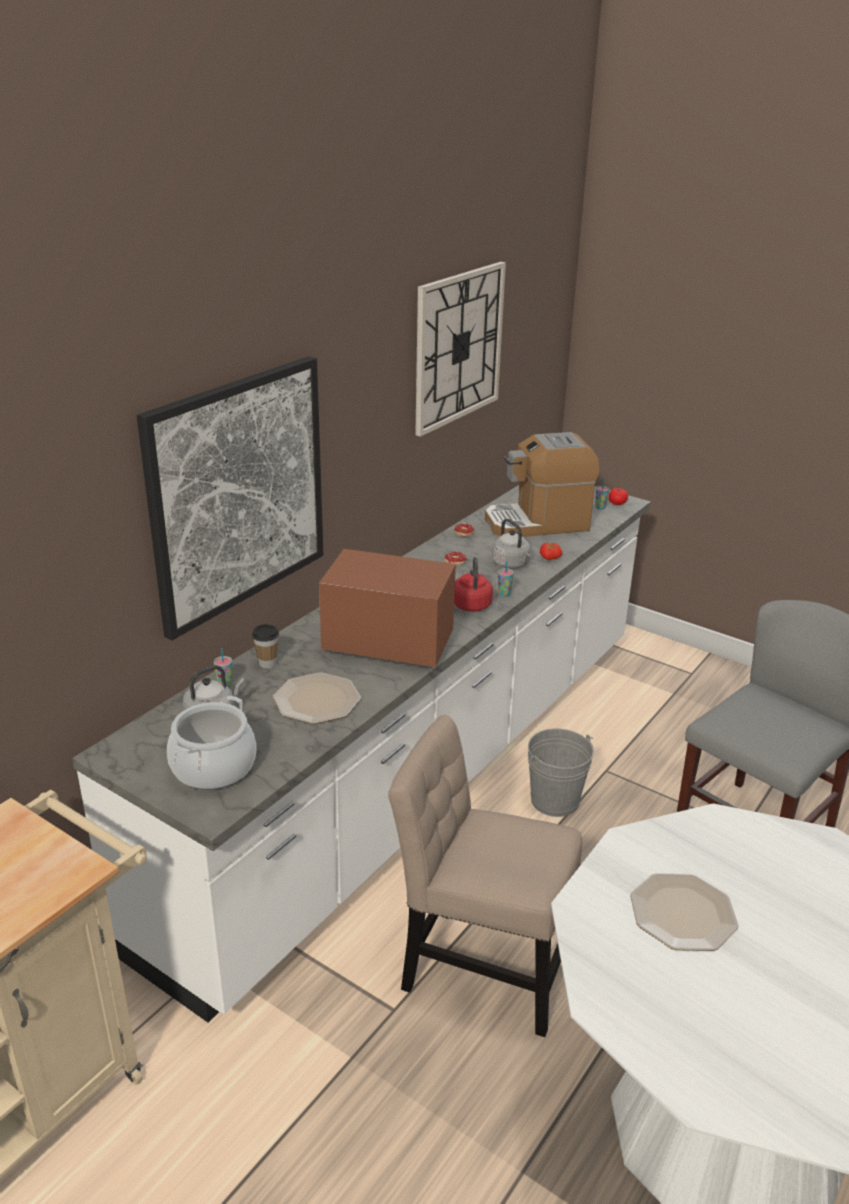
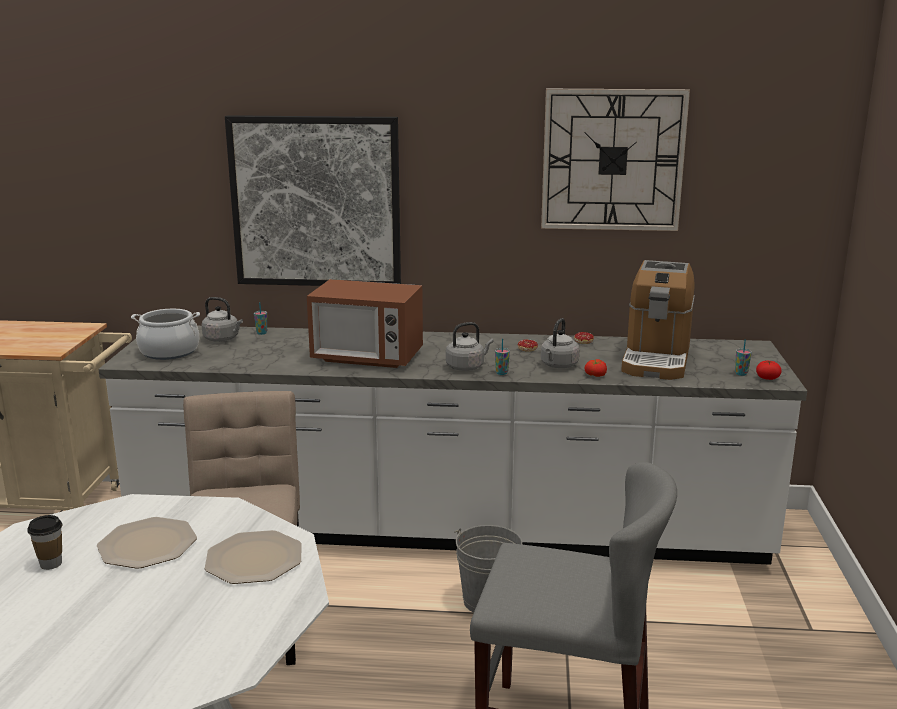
camera: 60 degrees right, 10 degrees down
(267, 663) = (300, 335): cup -> cup (51, 564)
(316, 699) = (271, 356): plate -> plate (255, 559)
(388, 645) = (367, 357): microwave -> microwave turned 120 degrees clockwise
(471, 604) = (467, 367): red kettle -> grey kettle
(538, 523) = (656, 359): coffee machine -> coffee machine turned 120 degrees counterclockwise

